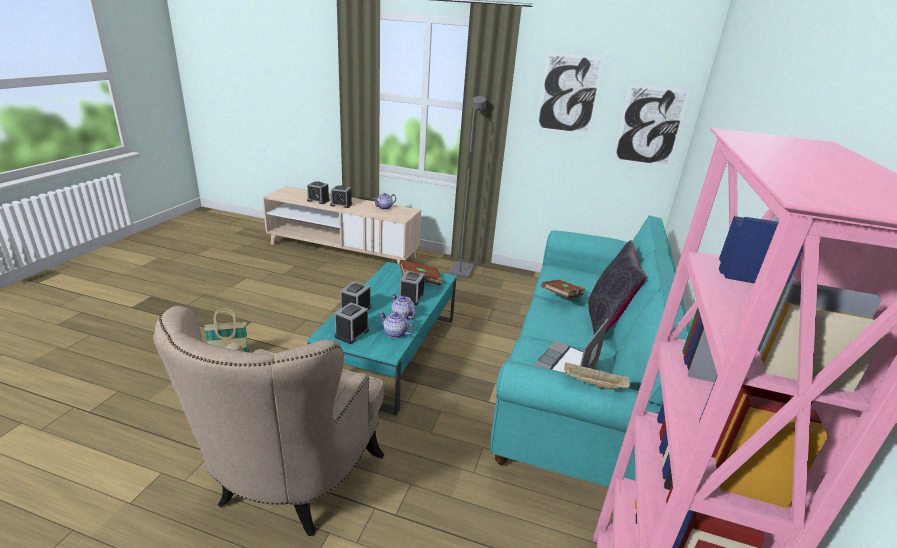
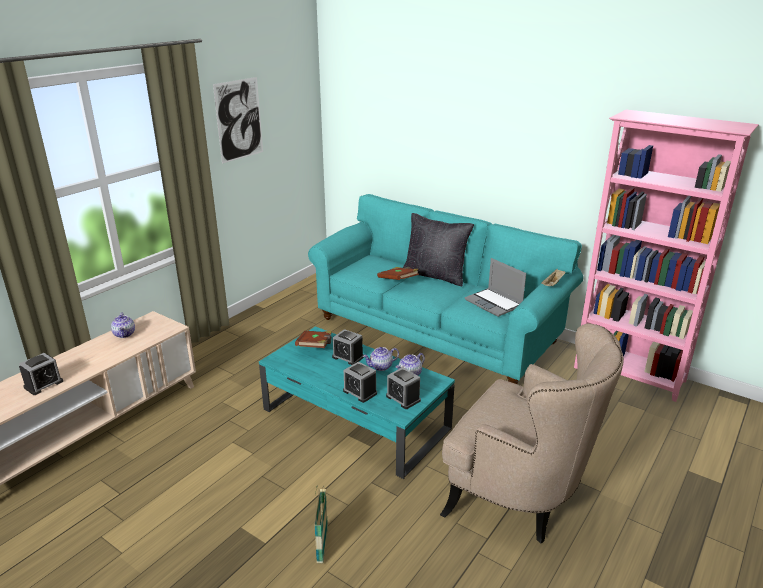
camera: 70 degrees left, 0 degrees up
(341, 204) = (81, 366): alarm clock -> none
(460, 271) = (221, 347): grey floor lamp -> none
(649, 126) = (298, 127): picture -> none

